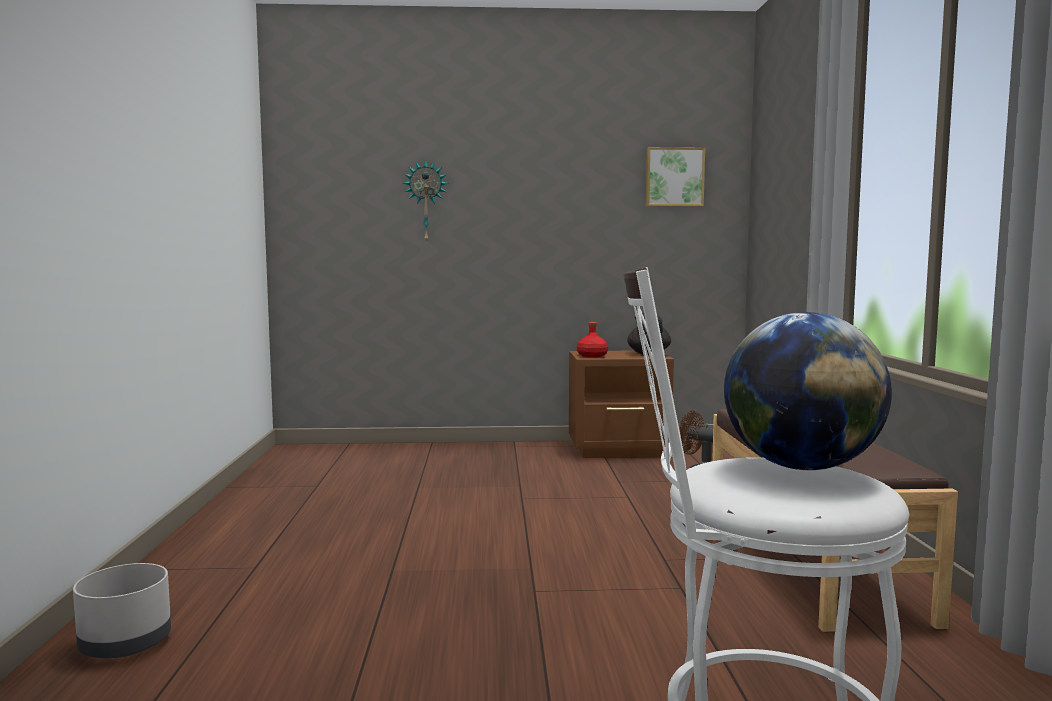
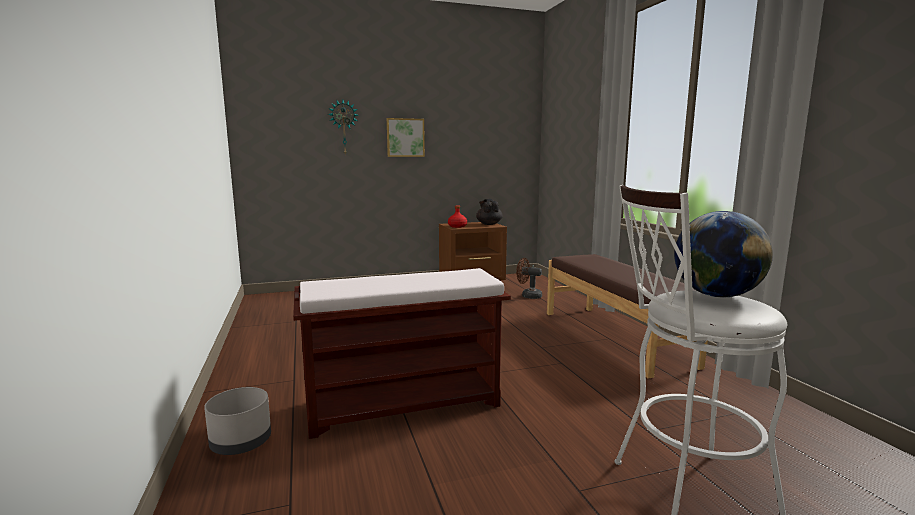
camera: 15 degrees left, 5 degrees up
(384, 620) = (405, 403): none -> brown bench
(674, 177) = (499, 114): picture -> picture (405, 137)

